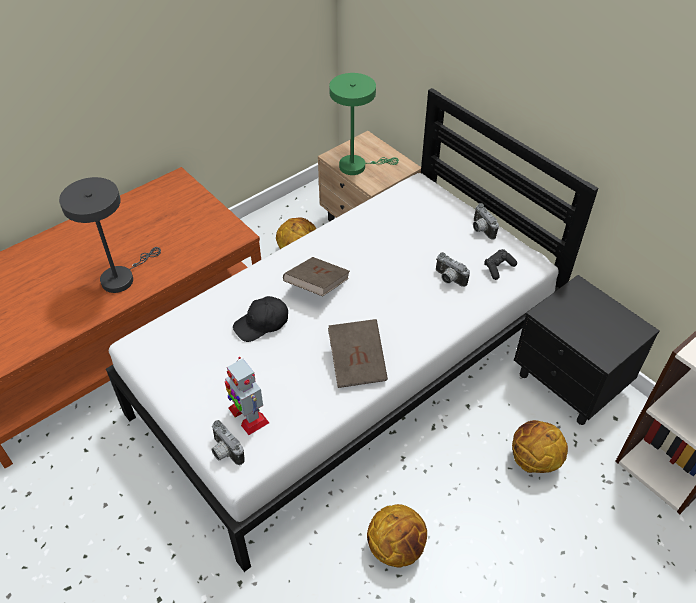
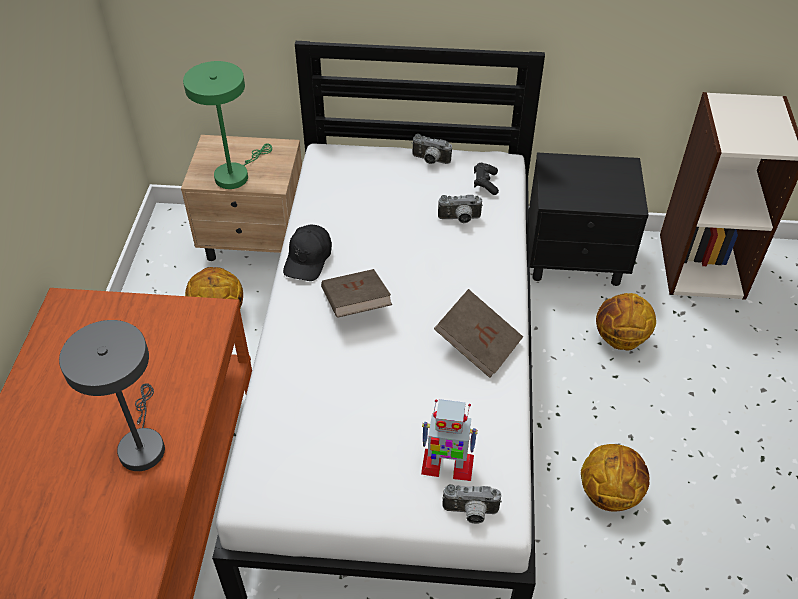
camera: 45 degrees left, 0 degrees up
(262, 324) = (349, 377): black cap -> black cap (308, 259)

